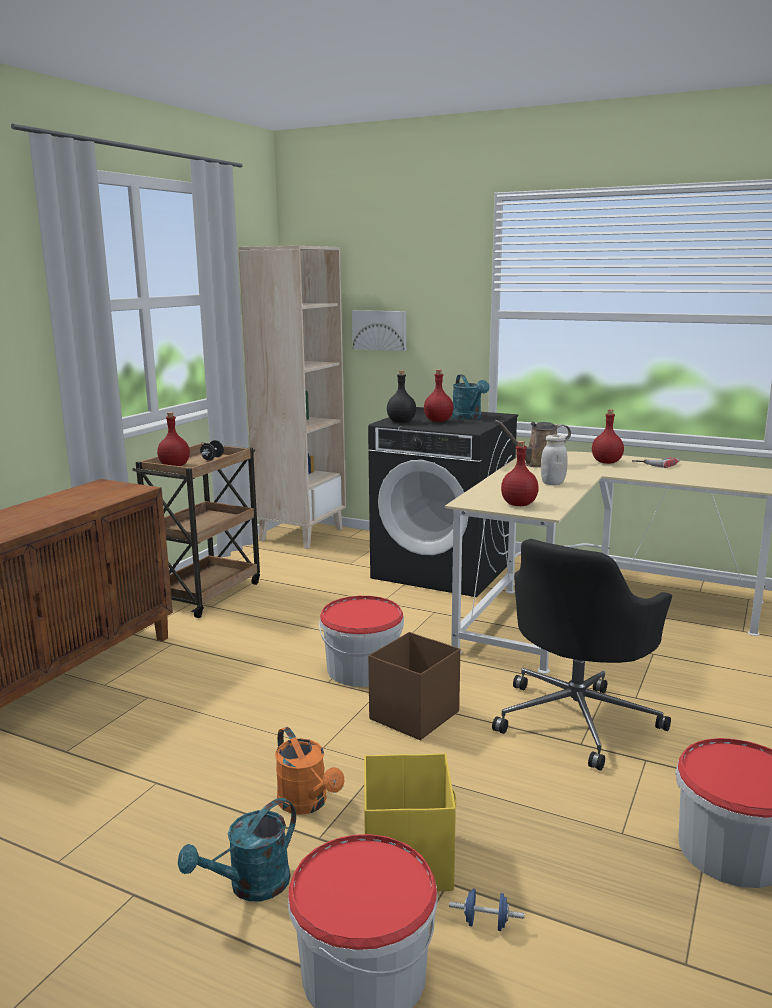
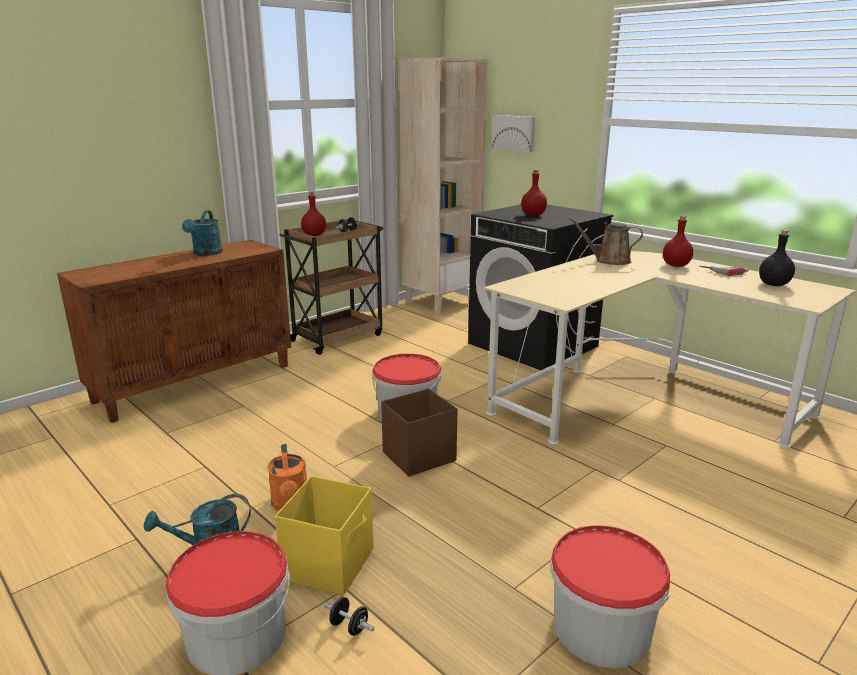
camera: 20 degrees right, 5 degrees up
(401, 422) = (501, 213): black bottle -> black bottle (774, 284)
(469, 417) = (564, 214): turquoise watering can -> turquoise watering can (206, 253)
(486, 923) = (349, 627): blue dumbbell -> black dumbbell
(518, 504) = (547, 293): red bottle -> none
(553, 483) = (601, 278): white jar -> none
(577, 719) = (551, 486): black office chair -> none

